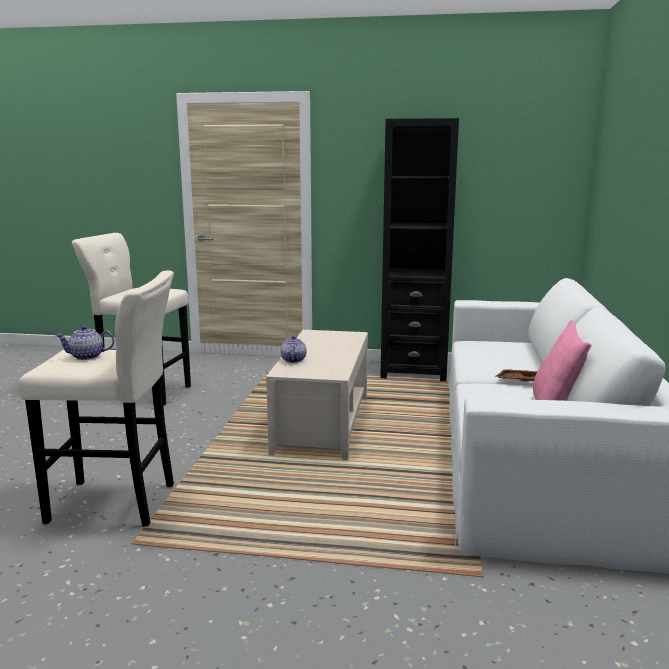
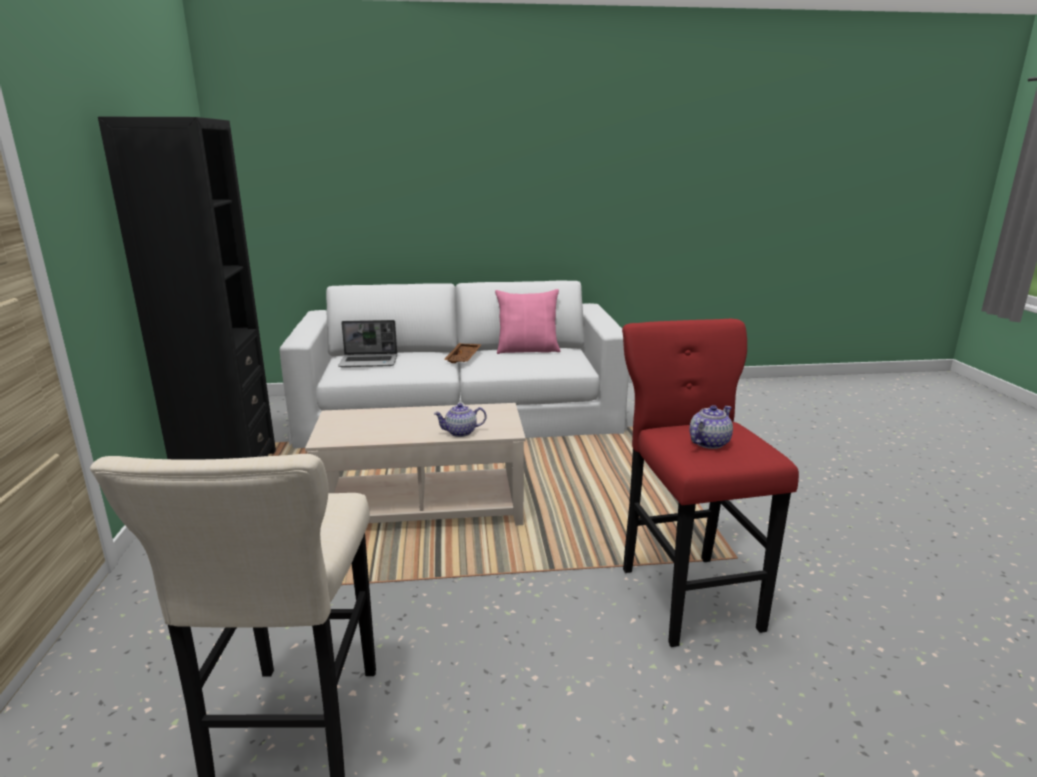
camera: 105 degrees left, 5 degrees up
(87, 356) = (708, 443): teapot -> teapot turned 105 degrees counterclockwise
(118, 503) = (687, 593): beige stool -> red stool
(503, 348) = (369, 362): none -> laptop

